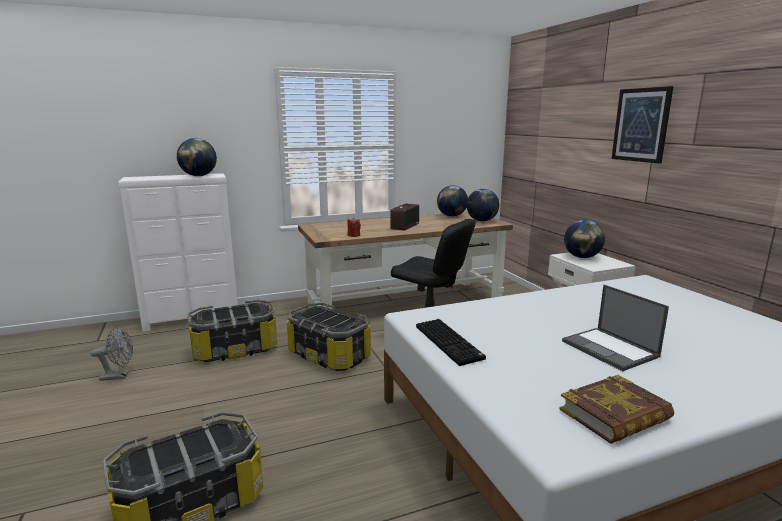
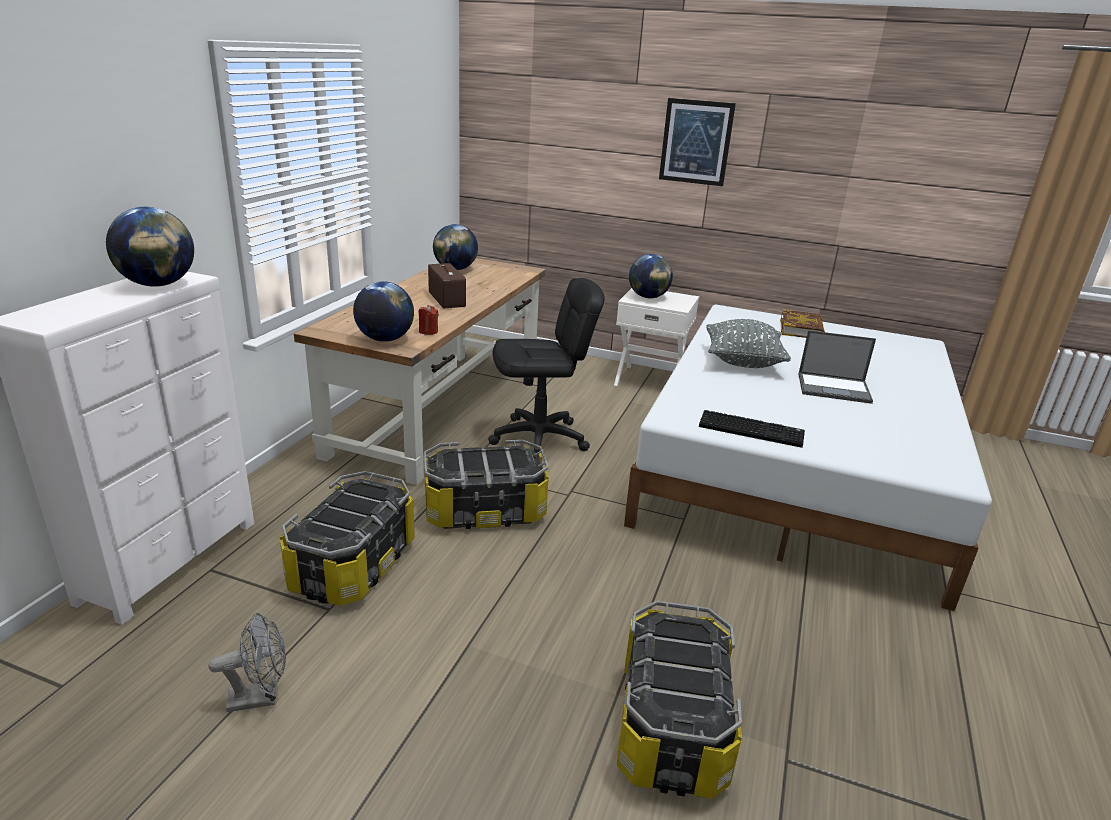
camera: 50 degrees left, 10 degrees up
(119, 376) = (260, 697): grey fan -> grey fan turned 45 degrees clockwise
(481, 221) = (505, 270): globe -> globe (385, 339)
(563, 309) = (742, 362): none -> grey pillow
(615, 415) = (928, 438): book -> book (801, 329)

